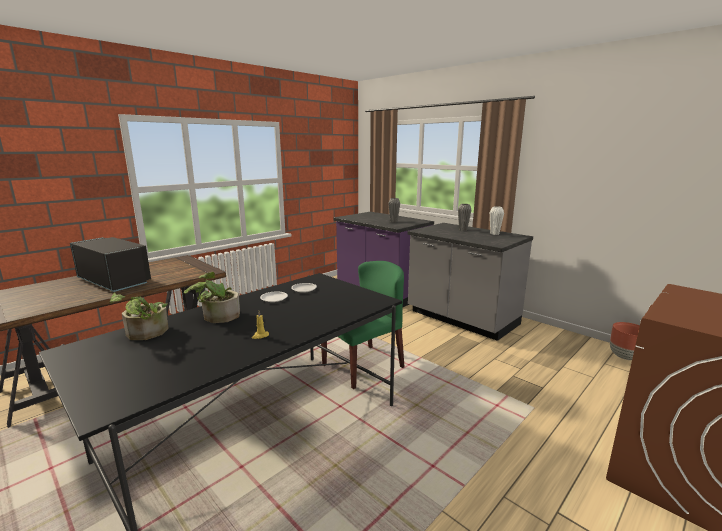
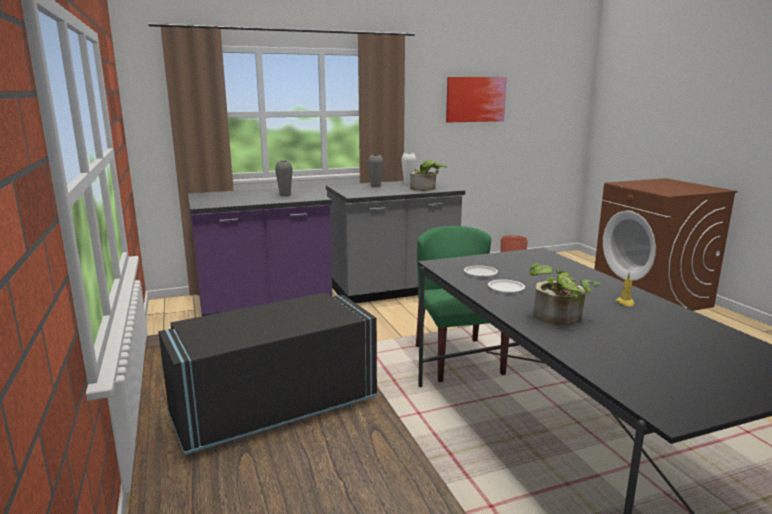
camera: 65 degrees left, 0 degrees up
(145, 334) = (612, 360): potted plant -> potted plant (426, 188)
(613, 161) = (475, 99): none -> picture

